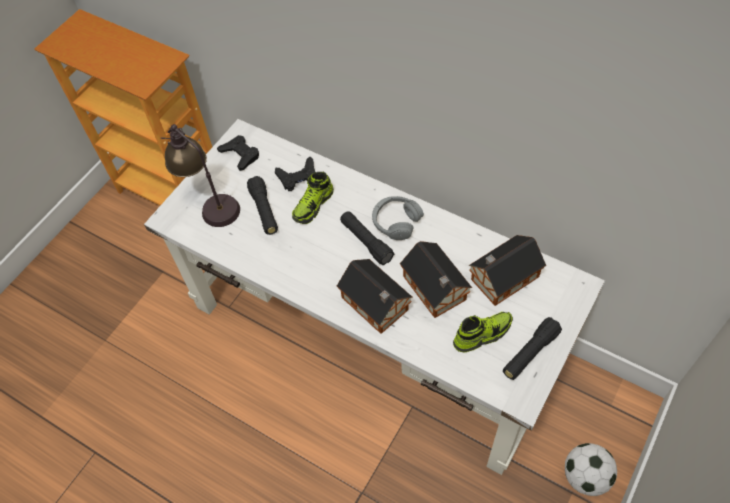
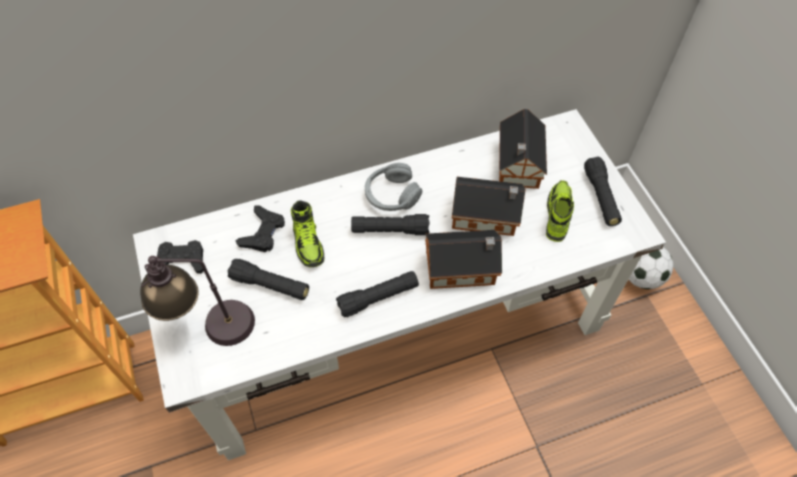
camera: 55 degrees left, 0 degrees up
(307, 273) = (378, 298): none -> black flashlight

